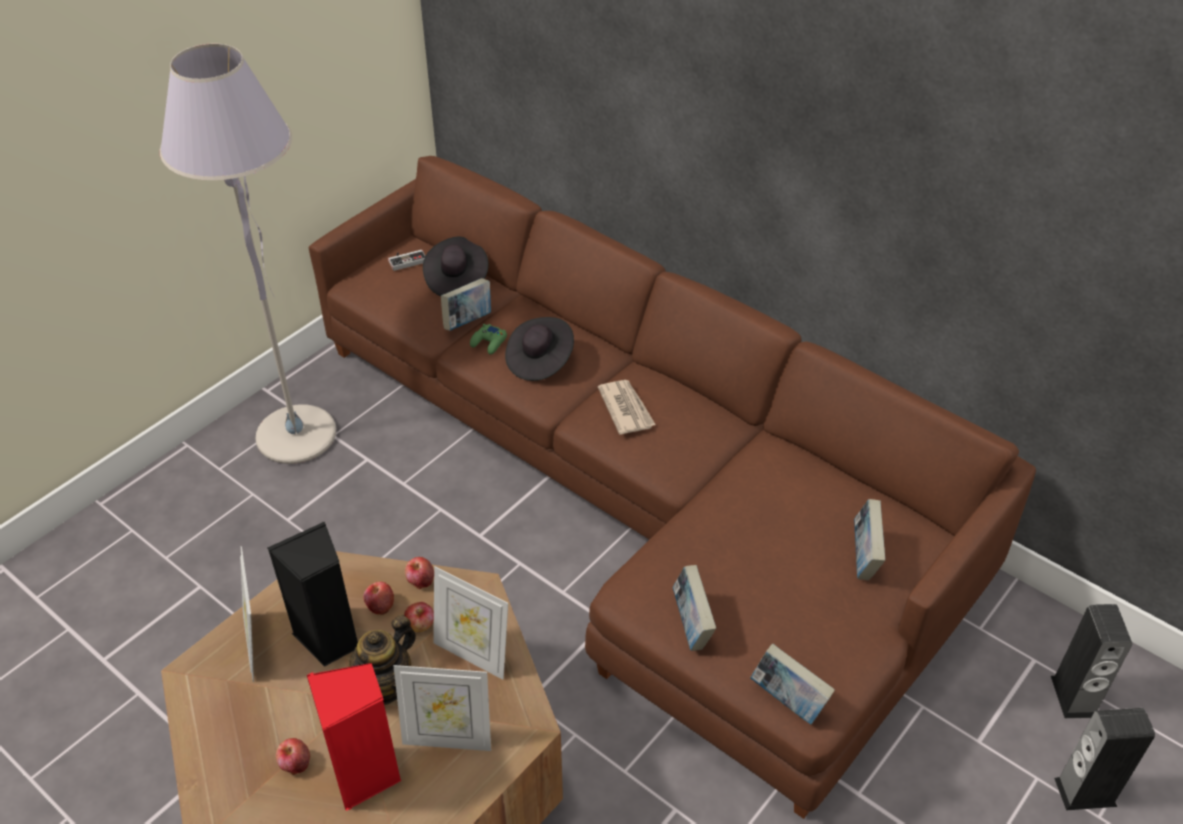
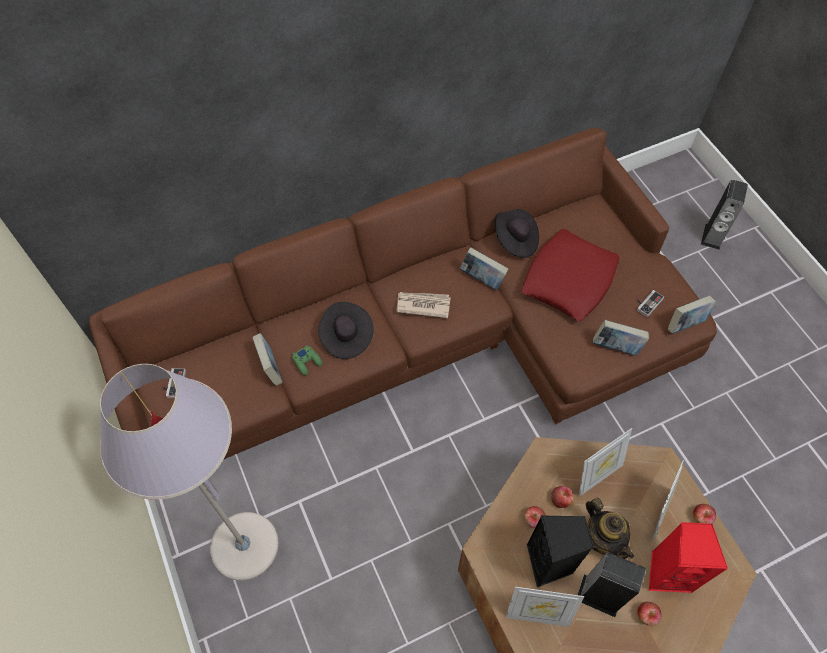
camera: 65 degrees left, 15 degrees up
(420, 580) = (522, 487): apple -> apple (701, 517)
(456, 280) = (221, 358): black hat -> black hat (515, 240)
(767, 539) = (569, 279): none -> red pillow
(790, 639) = (647, 303): none -> game controller
(864, 557) = (601, 240): book -> book (482, 279)
(1074, 696) = (658, 210): speaker -> speaker (599, 595)

